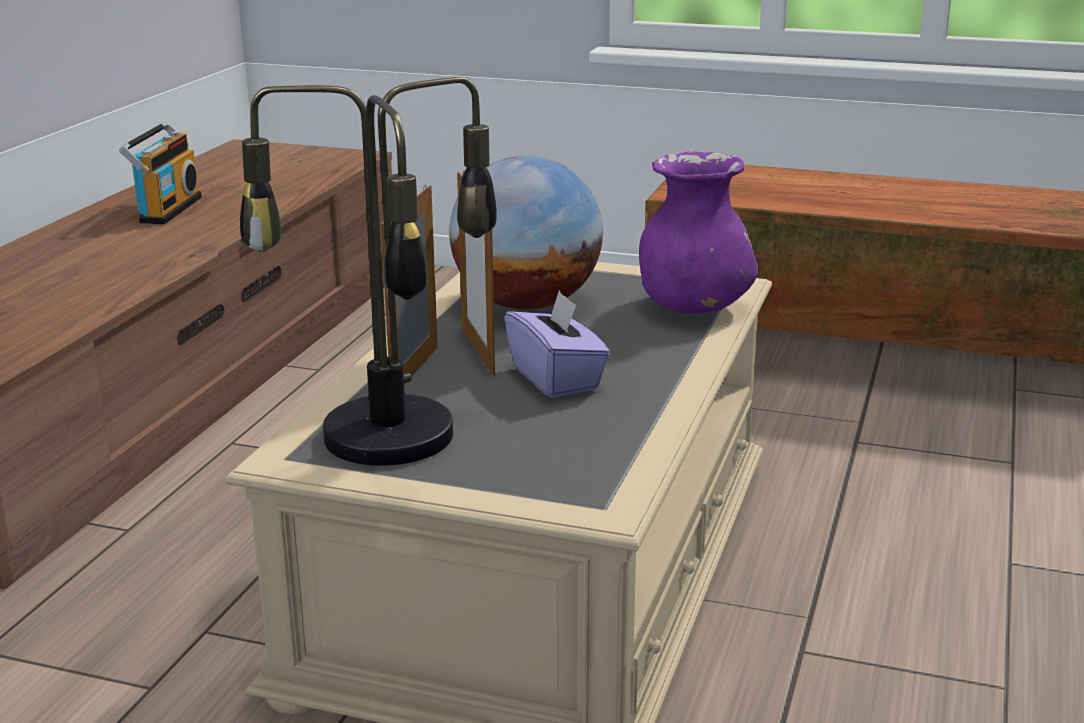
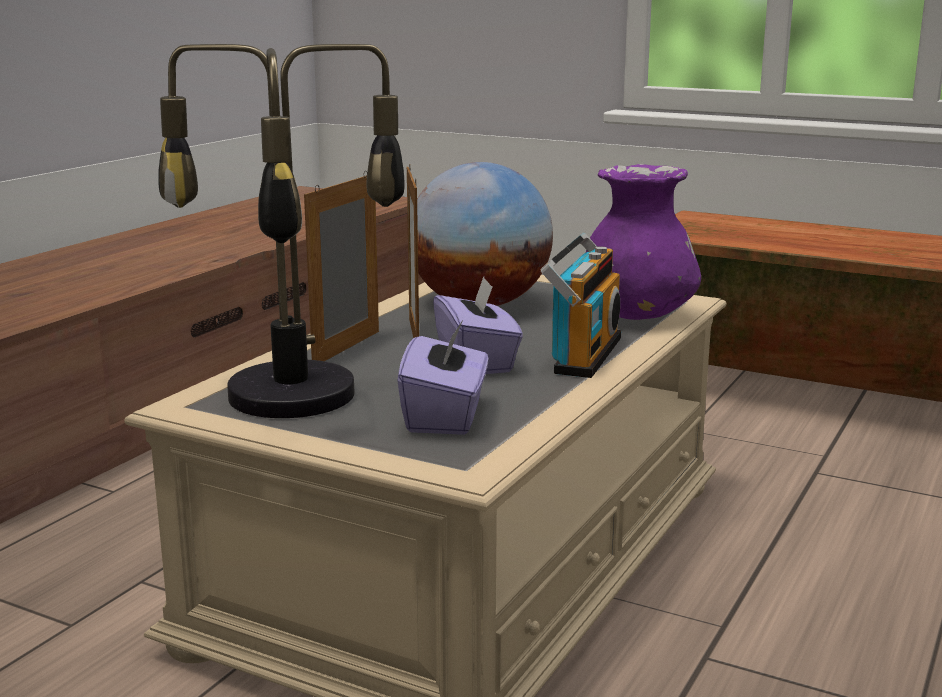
camera: 10 degrees right, 5 degrees down
(166, 209) = (214, 229): radio -> radio (581, 354)
(557, 449) = (445, 417): none -> purple tissue box

